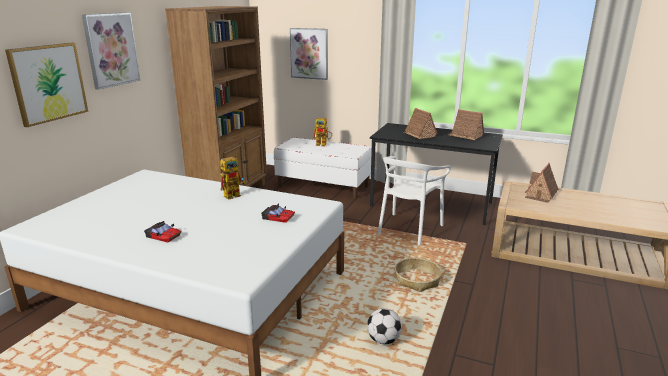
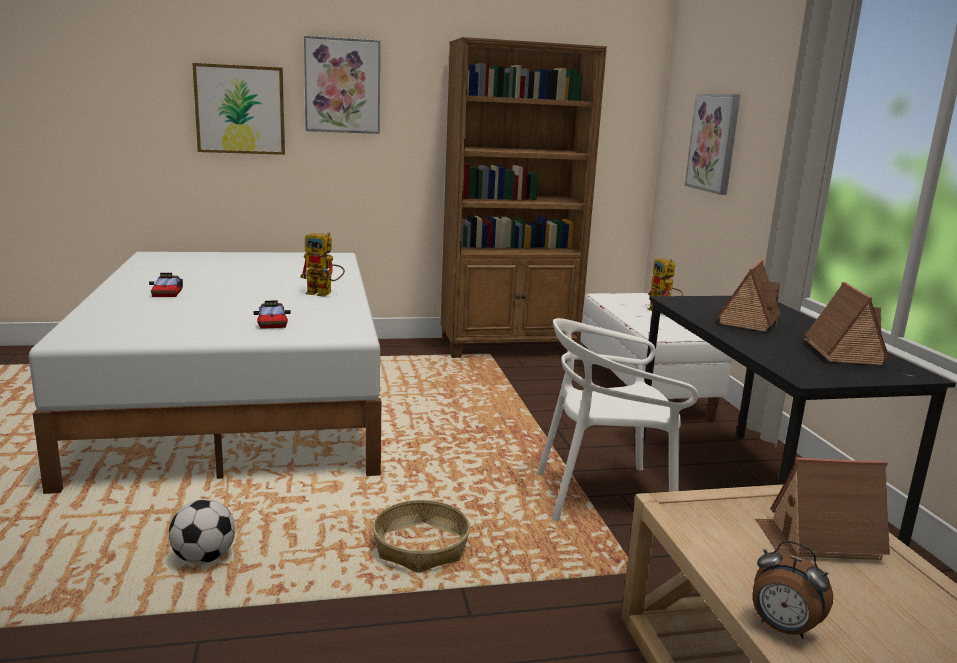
camera: 55 degrees right, 5 degrees down
(587, 216) = (782, 629): none -> alarm clock

